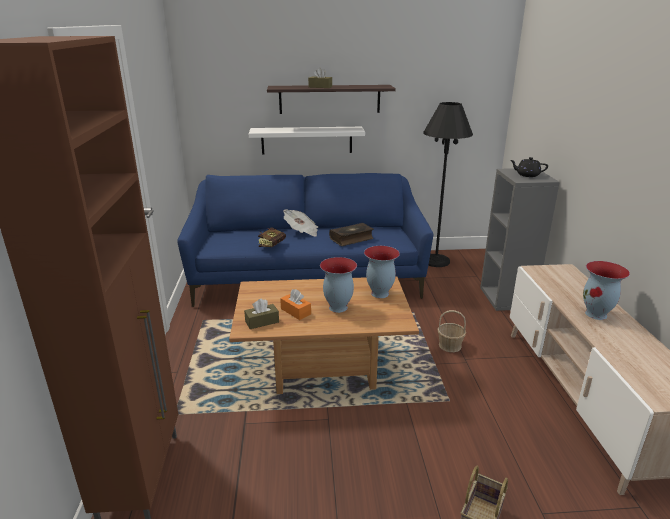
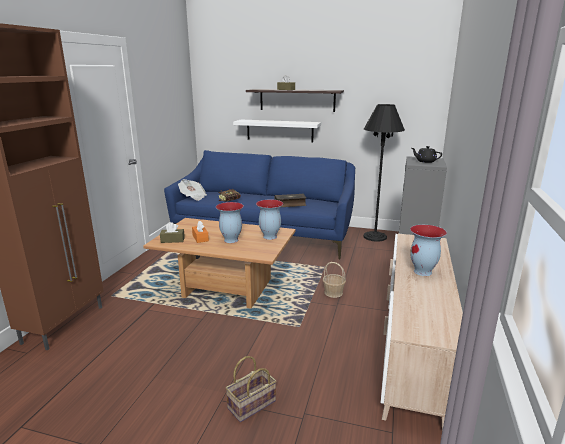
camera: 20 degrees right, 5 degrees down
(301, 232) = (259, 196): newspaper -> newspaper (193, 197)

